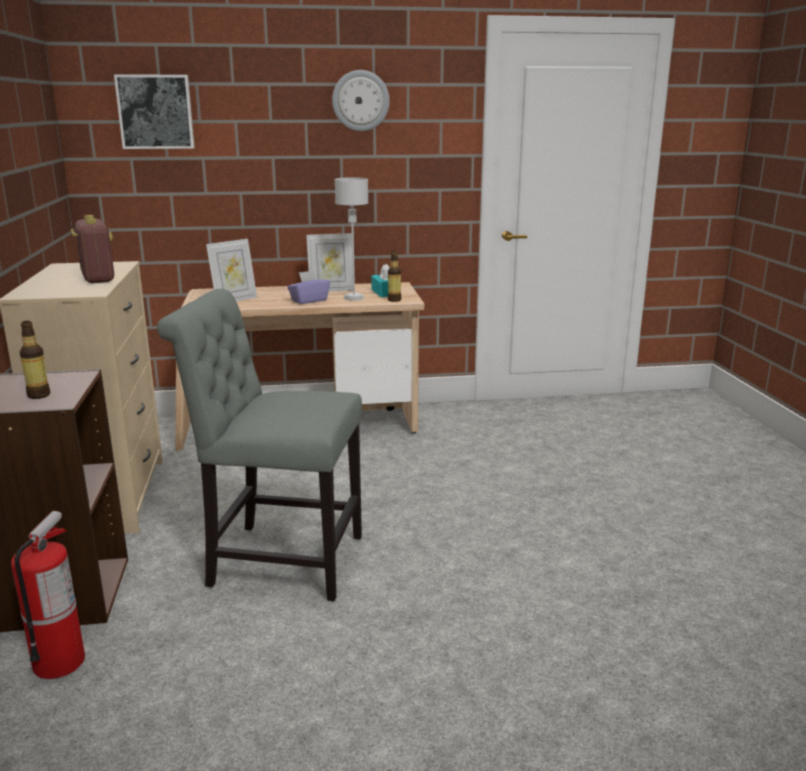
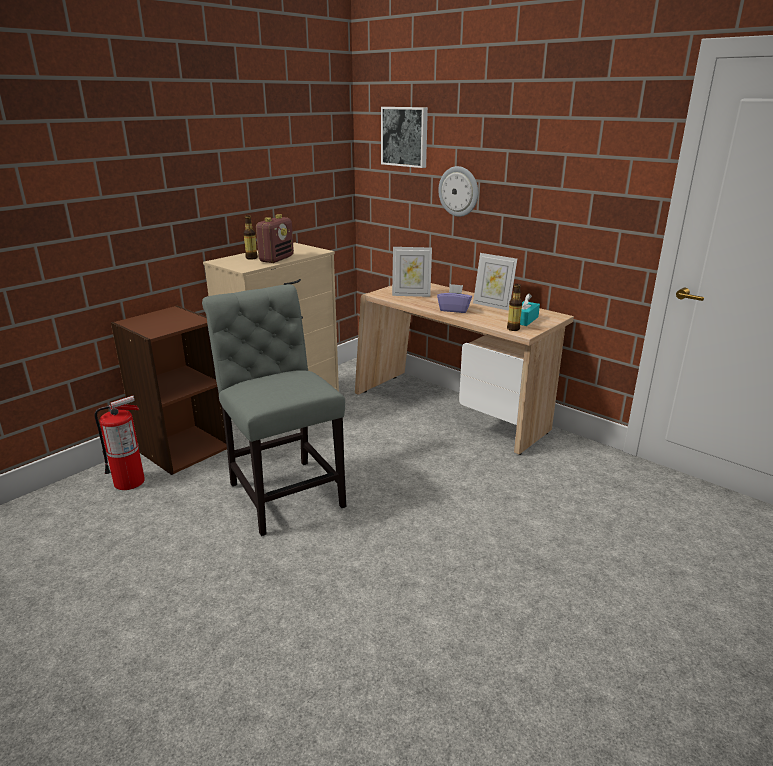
camera: 50 degrees right, 5 degrees up
(39, 395) = (159, 326): bottle -> bottle (251, 258)
(354, 298) = (489, 317): grey table lamp -> none
(360, 101) = (554, 134): wall clock -> wall clock (459, 191)

